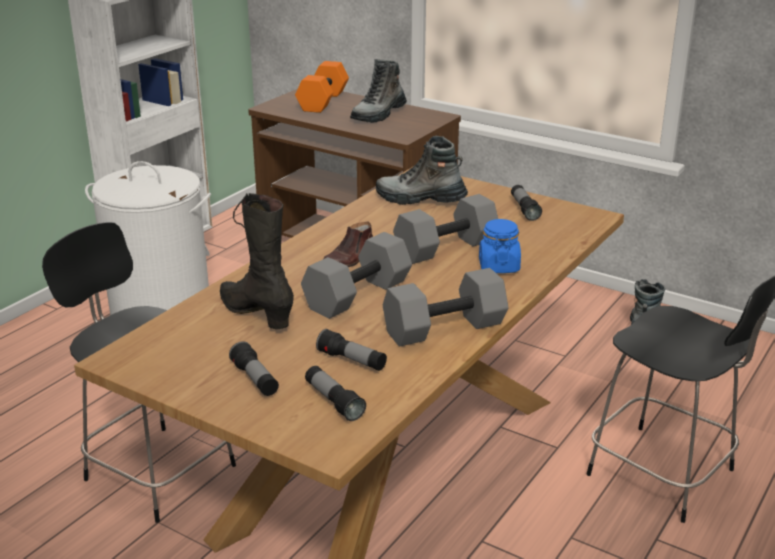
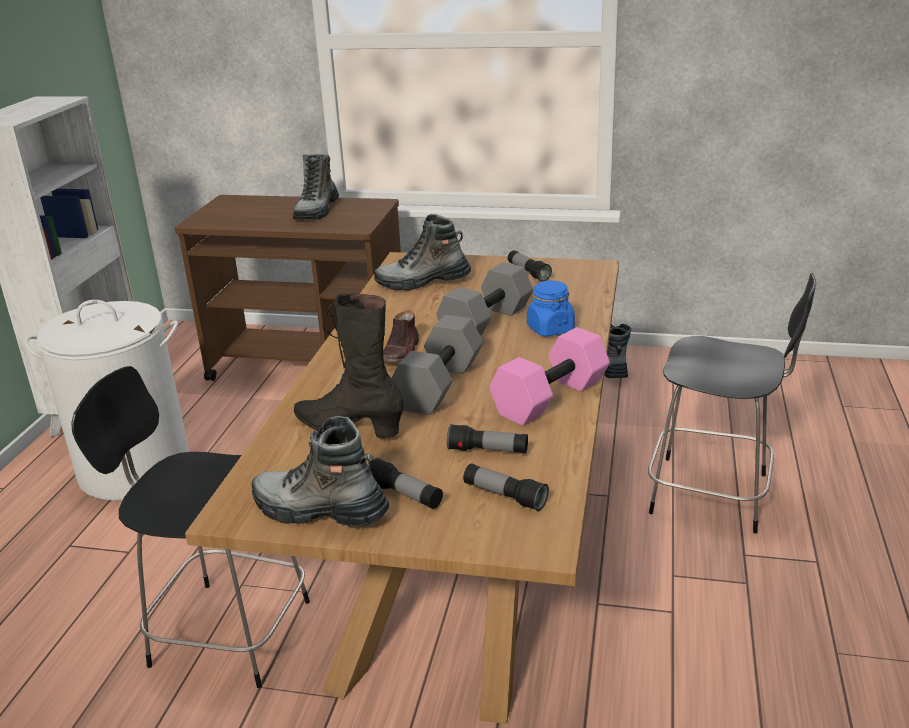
camera: 20 degrees left, 0 degrees up
(181, 374) = (319, 511): none -> boot
(322, 101) = (248, 207): orange dumbbell -> none
(444, 327) = (549, 396): grey dumbbell -> pink dumbbell

